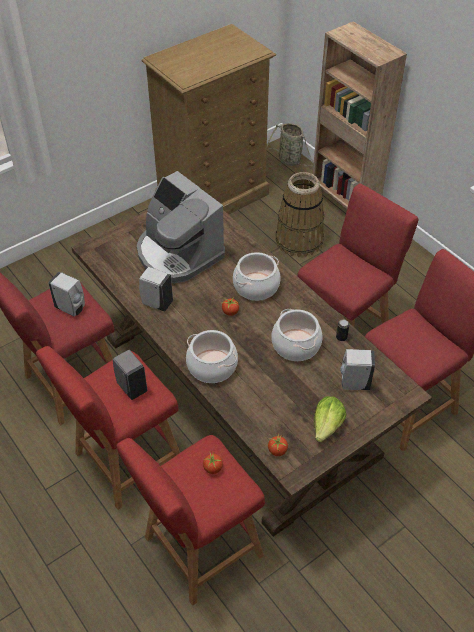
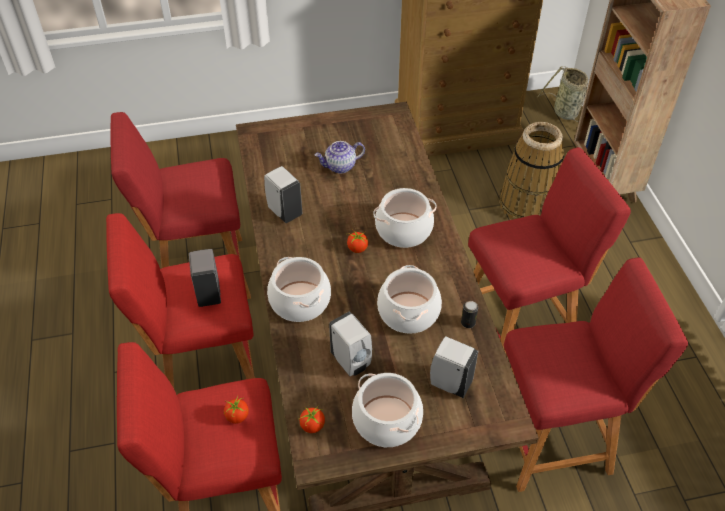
camera: 25 degrees right, 0 degrees up
(71, 308) = (201, 189): white soap dispenser -> white soap dispenser (351, 362)
(178, 254) = (340, 166): coffee machine -> teapot
(327, 426) = (387, 421): lettuce -> cooking pot

